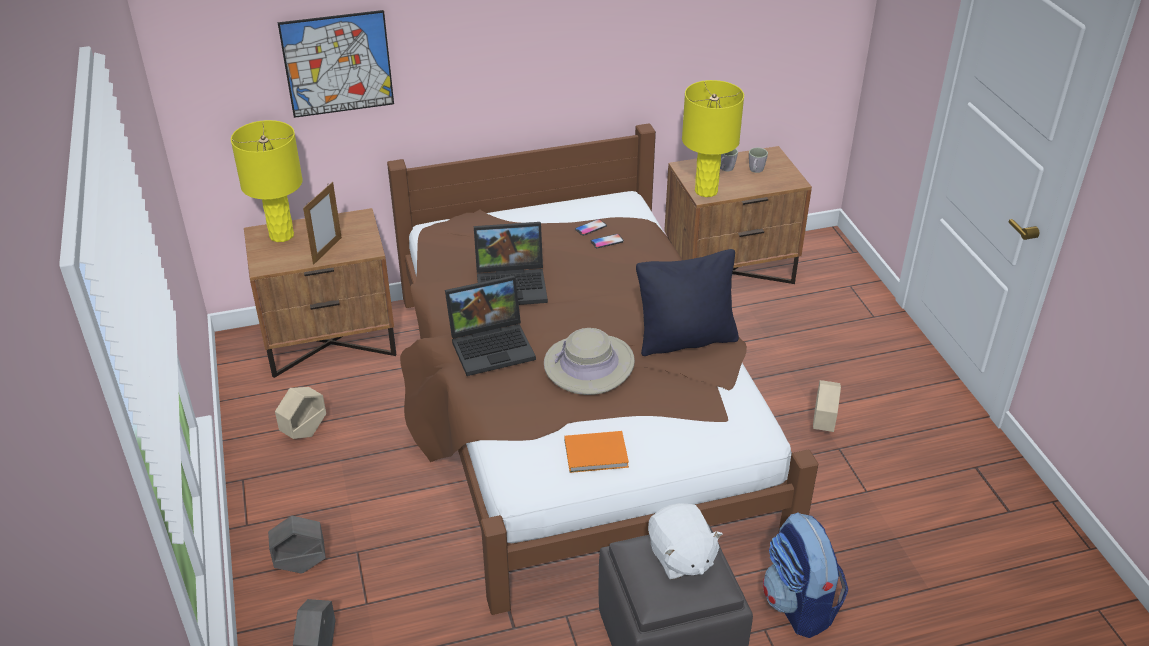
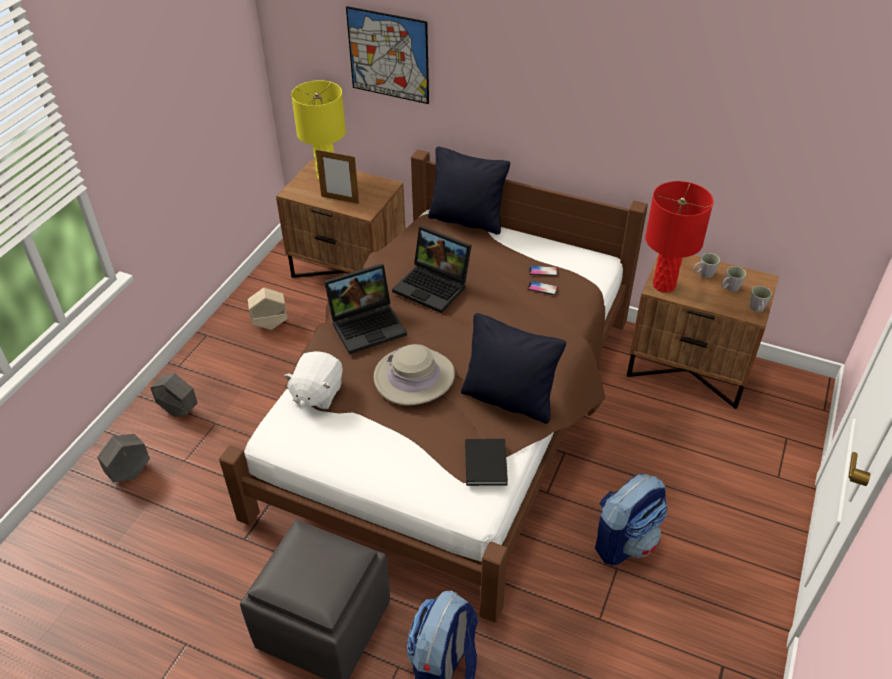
camera: 40 degrees right, 5 degrees up
(327, 250) = (340, 200): picture frame -> picture frame turned 45 degrees clockwise
(469, 217) = (467, 220): none -> black pillow
(493, 345) = (368, 324): laptop -> laptop turned 45 degrees counterclockwise
(598, 454) = (345, 448): orange book -> none
(680, 557) = (323, 564): white plush toy -> white plush toy (317, 393)
(706, 191) = (664, 285): yellow table lamp -> red table lamp
(727, 395) = (486, 462): none -> black book
(792, 177) = (757, 309): none -> grey mug
(823, 425) = (625, 541): beige planter -> backpack

